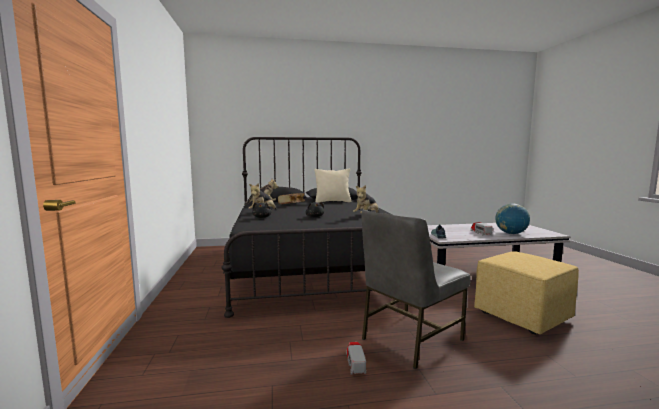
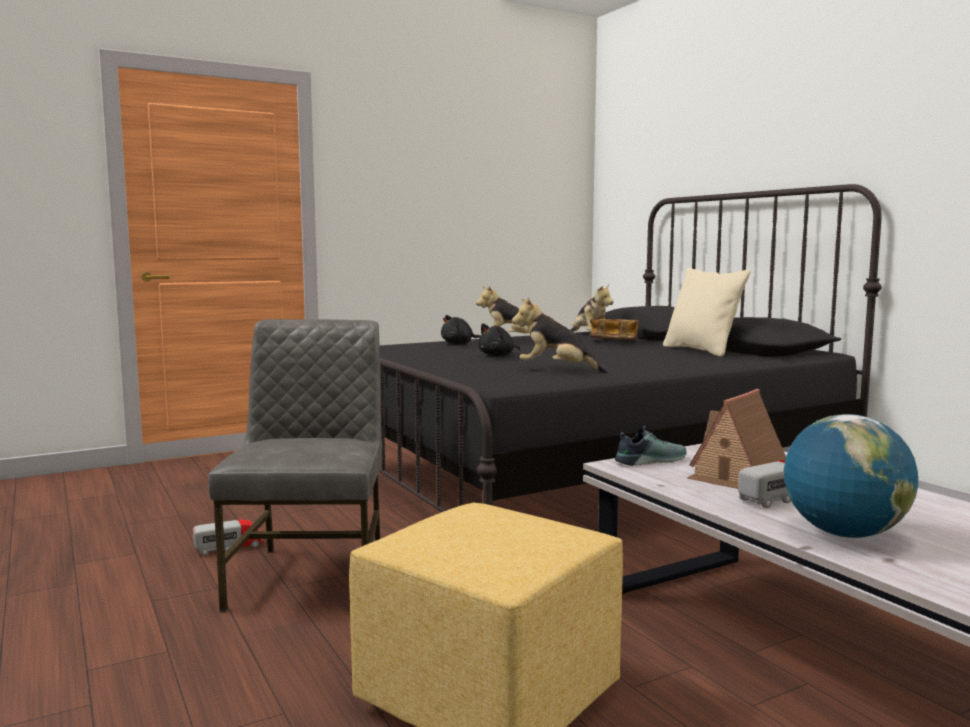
camera: 70 degrees right, 0 degrees up
(409, 339) = (312, 576): grey chair -> grey chair turned 60 degrees clockwise
(454, 232) = (736, 474): none -> toy house

